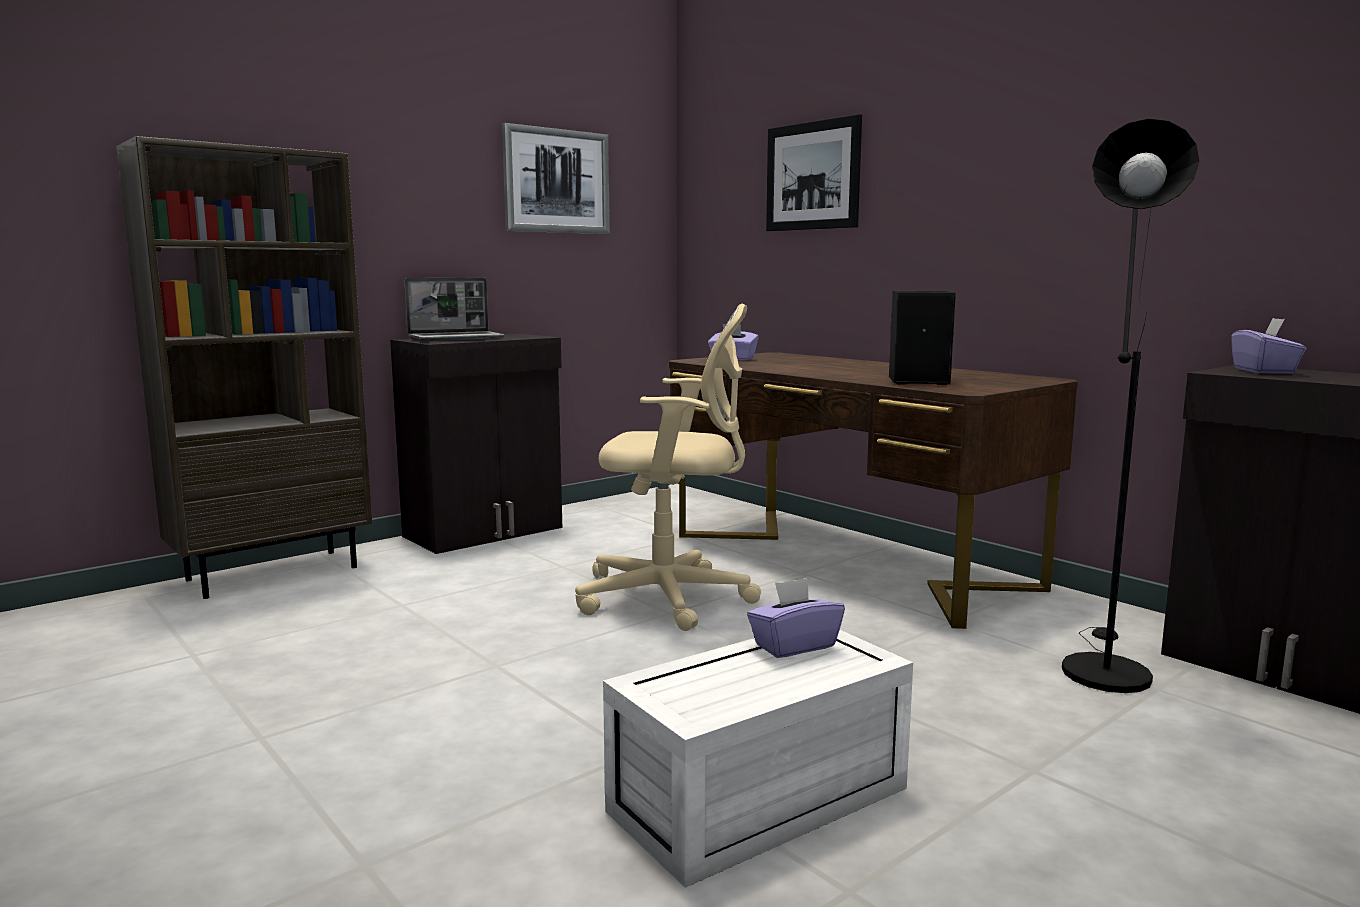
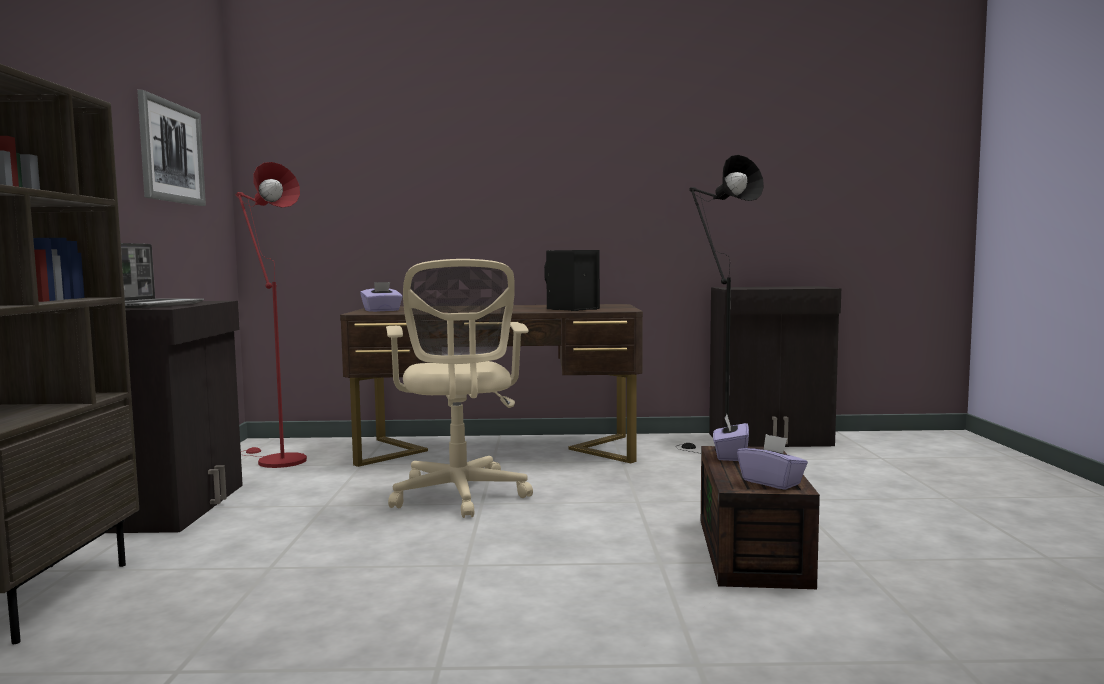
camera: 50 degrees left, 5 degrees down
(640, 511) = (276, 460): none -> red floor lamp
(672, 598) = (460, 496): beige office chair -> beige office chair turned 120 degrees clockwise
(758, 803) = (755, 552): white storage box -> brown storage box
(812, 176) = (398, 168): picture -> none
(1264, 371) = (742, 287): purple tissue box -> purple tissue box (771, 482)

